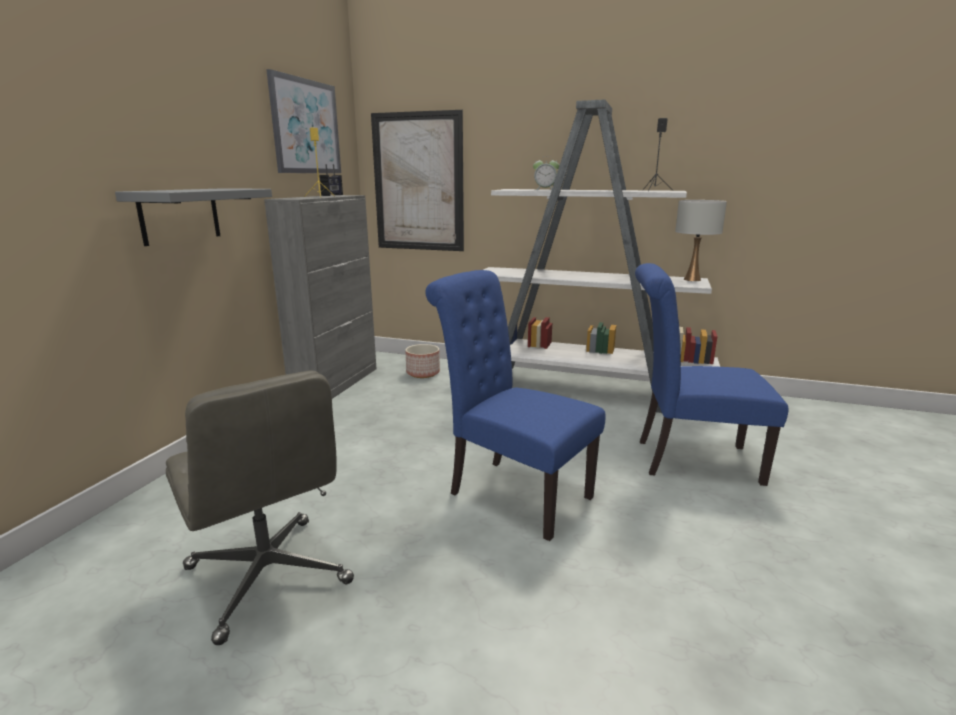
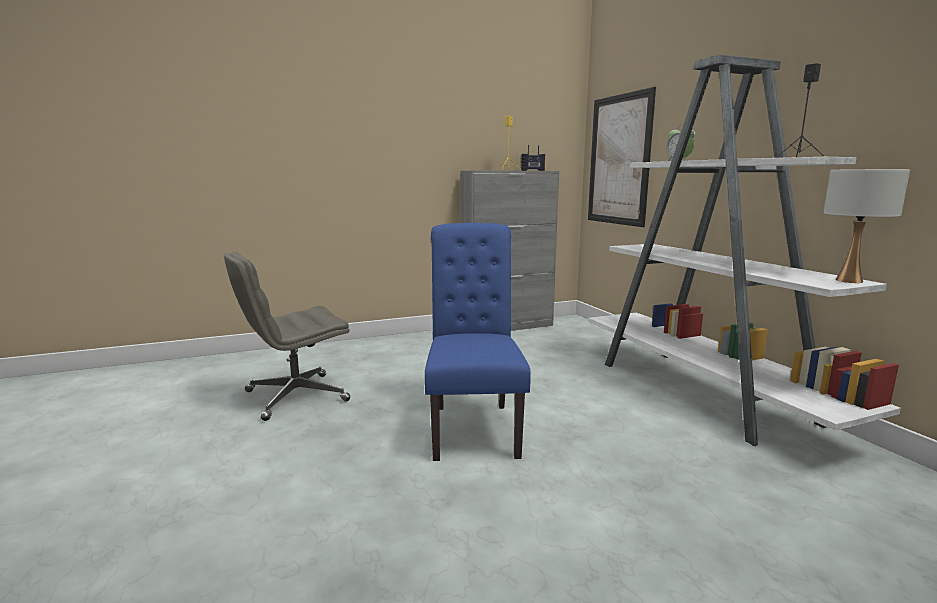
camera: 50 degrees right, 5 degrees down
(180, 215) = (386, 178): grey shelf -> none
(269, 576) = (295, 396): grey office chair -> grey office chair turned 45 degrees clockwise
(306, 127) = (518, 116): picture -> none
(422, 373) = (580, 338): planter -> none
(689, 460) = (679, 487): blue chair -> none

